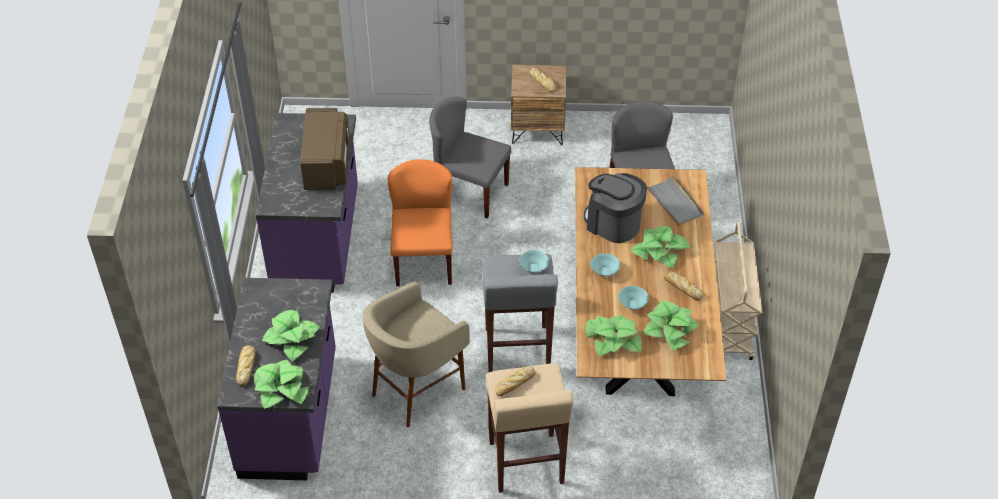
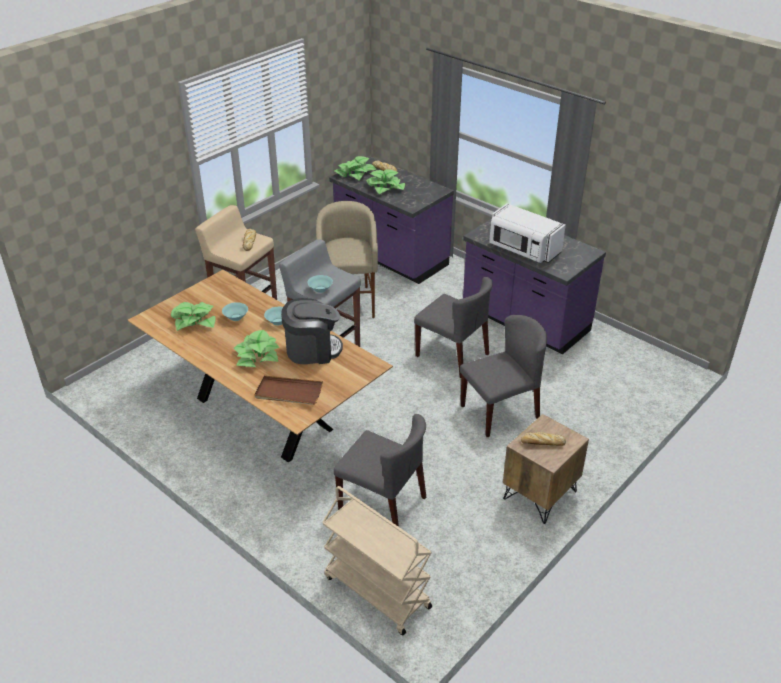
camera: 130 degrees right, 10 degrees down
(327, 163) = (523, 249): brown microwave -> white microwave
(423, 260) = (453, 355): orange chair -> grey chair
(612, 339) = (224, 295): potted plant -> none
(674, 202) = (288, 392): grey tray -> brown tray
(682, 288) = (214, 346): bread -> none
(729, 325) = (206, 465): beige cart -> beige cart (376, 592)

